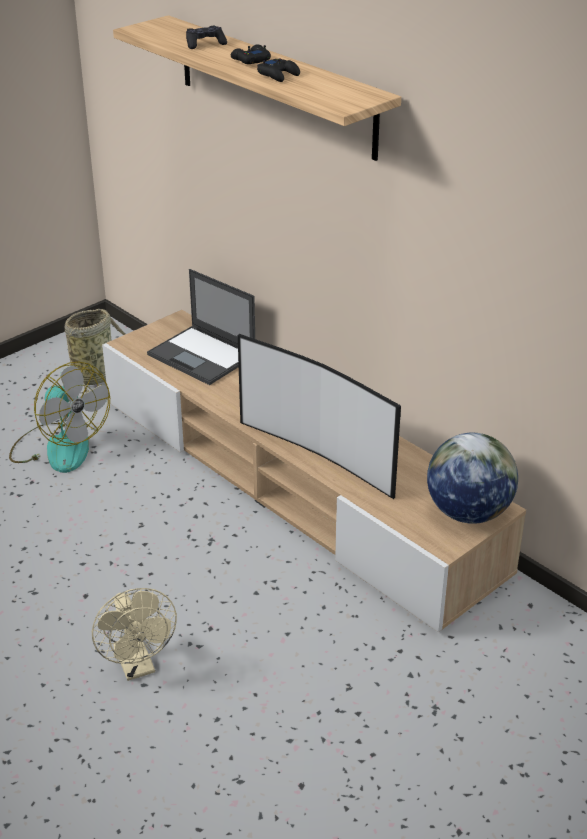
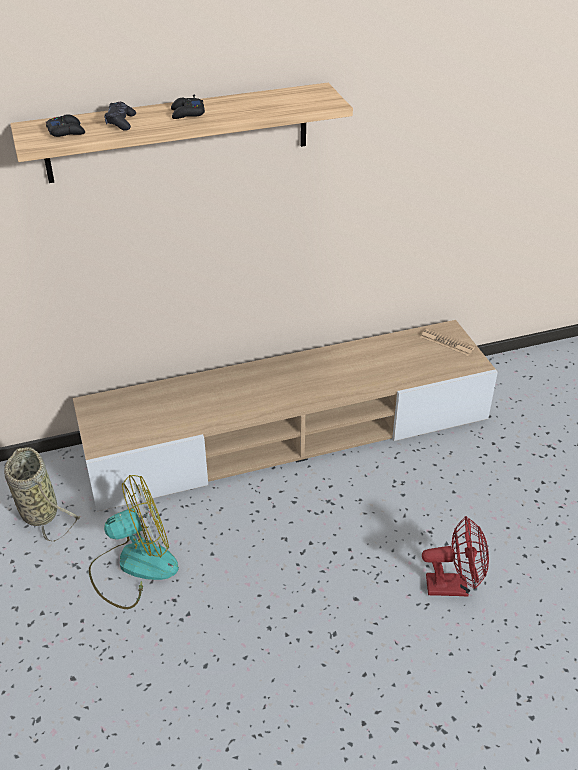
camera: 65 degrees left, 5 degrees up
(137, 666) = (454, 586): beige fan -> red fan
(203, 356) = (161, 406): laptop -> none
(278, 75) = (237, 110): black game controller -> black game controller (66, 131)
(319, 455) = (344, 386): television -> none
(468, 512) = (447, 342): globe -> newspaper

